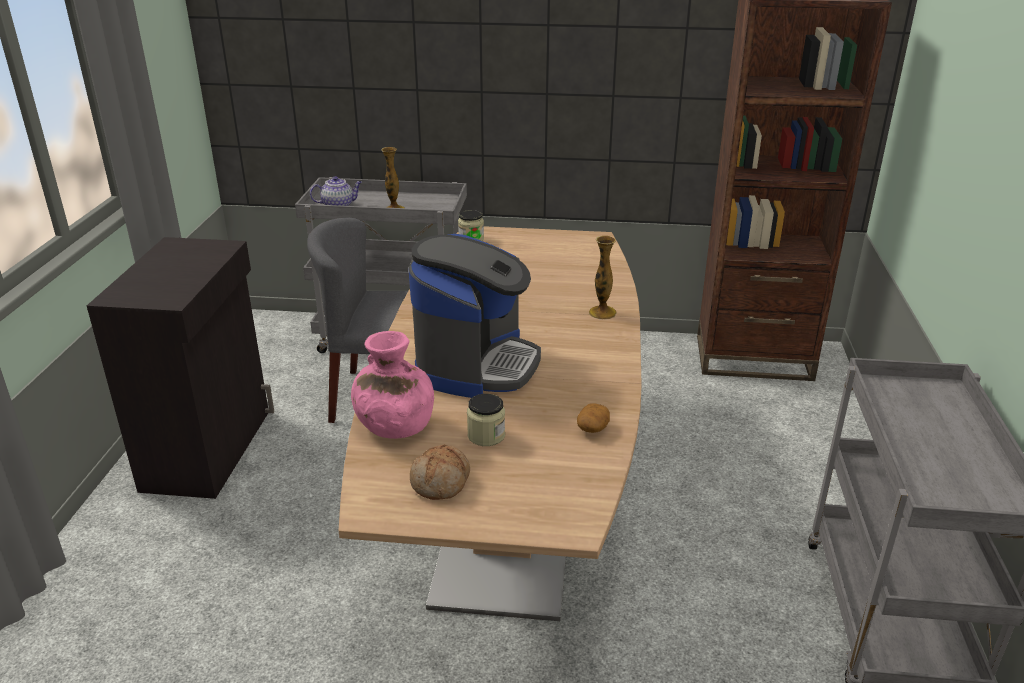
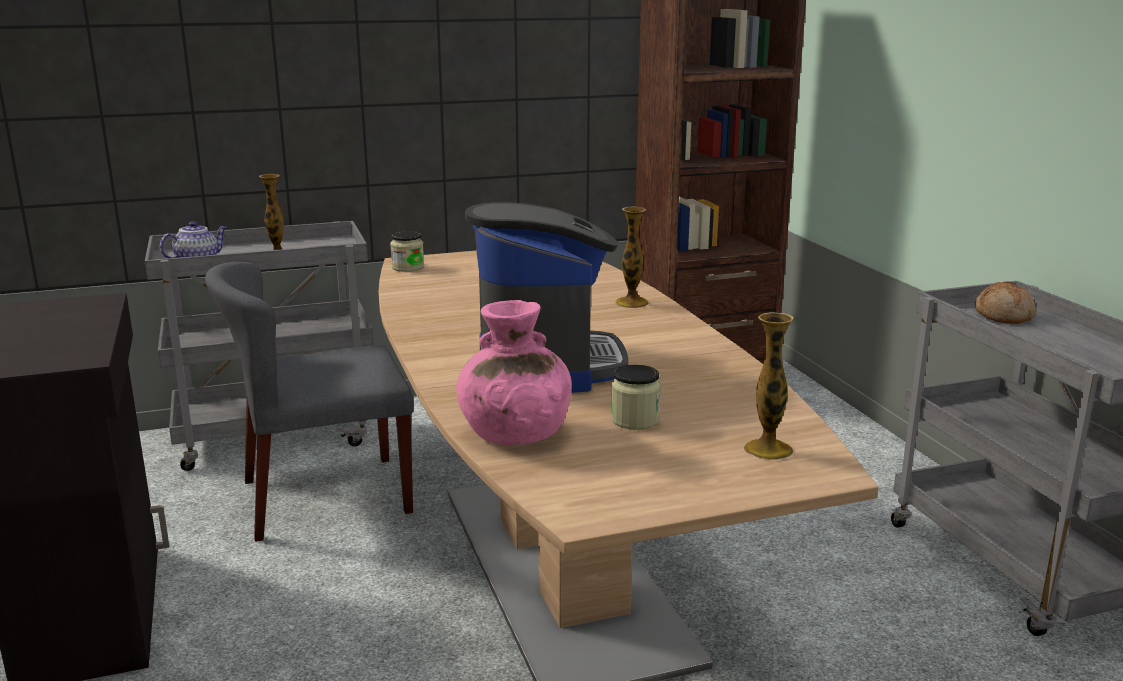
camera: 25 degrees left, 10 degrees down
(441, 482) = (636, 469): bread -> bread (1003, 315)
(552, 491) = (768, 450): none -> vase
(593, 428) = (741, 391): potato -> none

